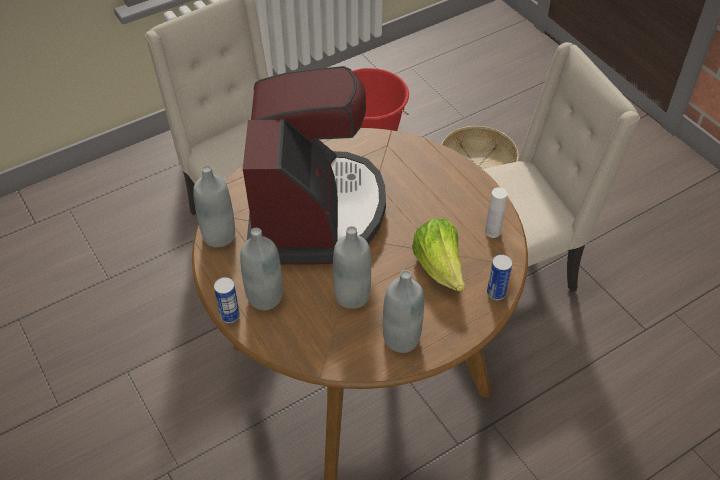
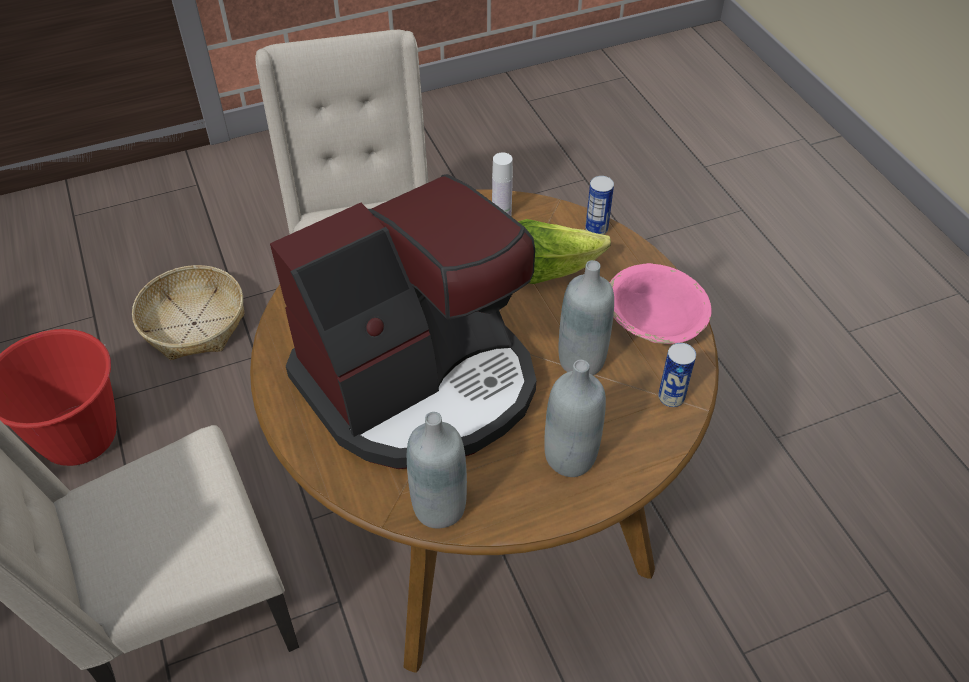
camera: 80 degrees left, 0 degrees up
(230, 316) = (598, 503): can -> can (671, 397)
(314, 212) = (420, 383): coffee machine -> coffee machine turned 135 degrees clockwise
(401, 339) = (654, 322): grey bottle -> pink bowl

